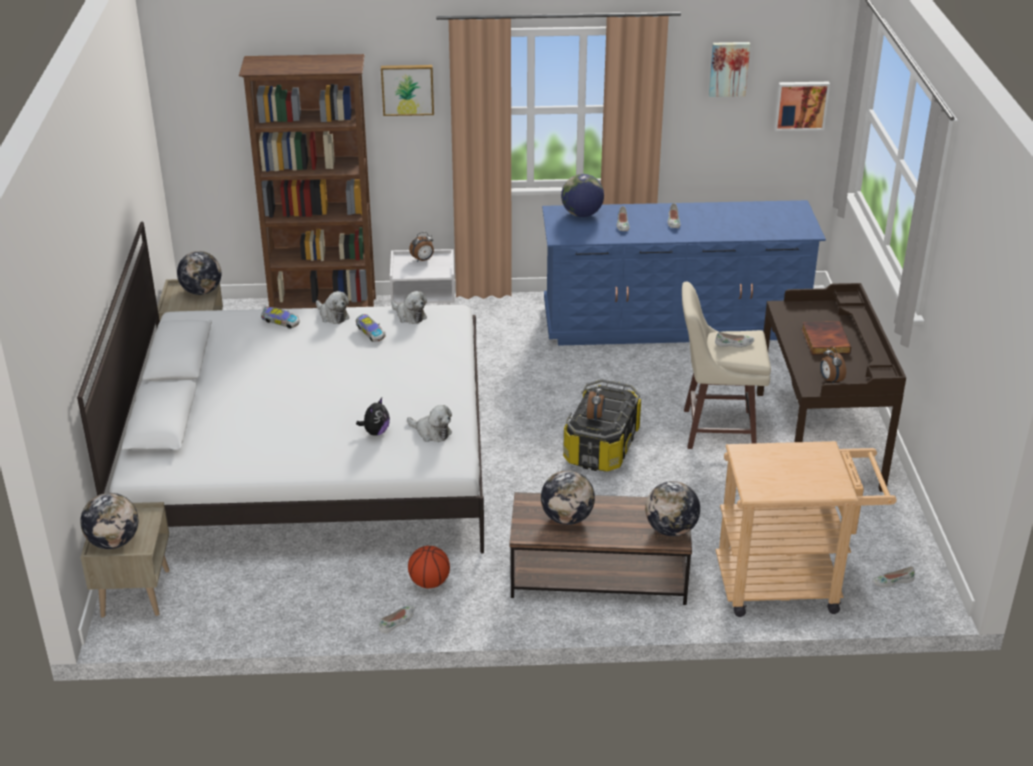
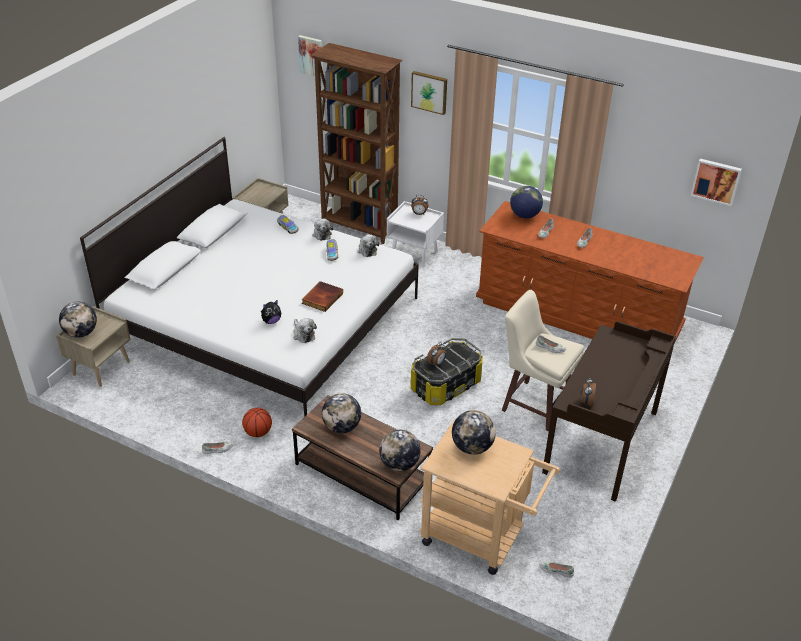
camera: 30 degrees right, 5 degrees up
(201, 291) = (271, 192): globe -> globe (472, 447)
(674, 322) = (577, 315): blue dresser -> brown dresser
(728, 68) = (661, 137): picture -> picture (311, 56)
(824, 340) = (612, 370): book -> book (322, 298)

